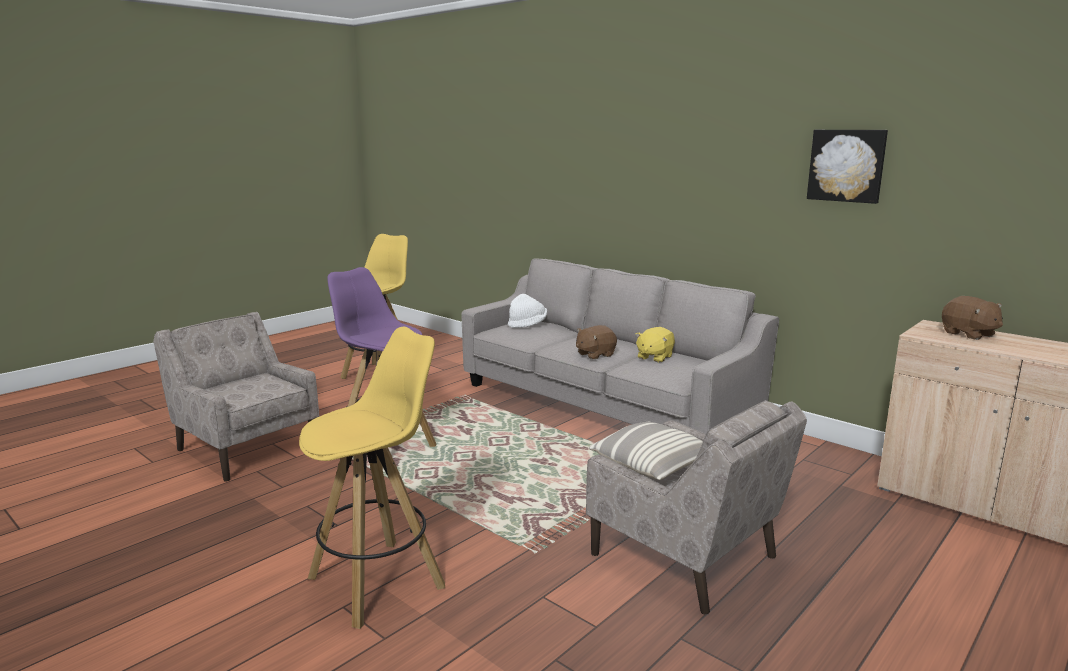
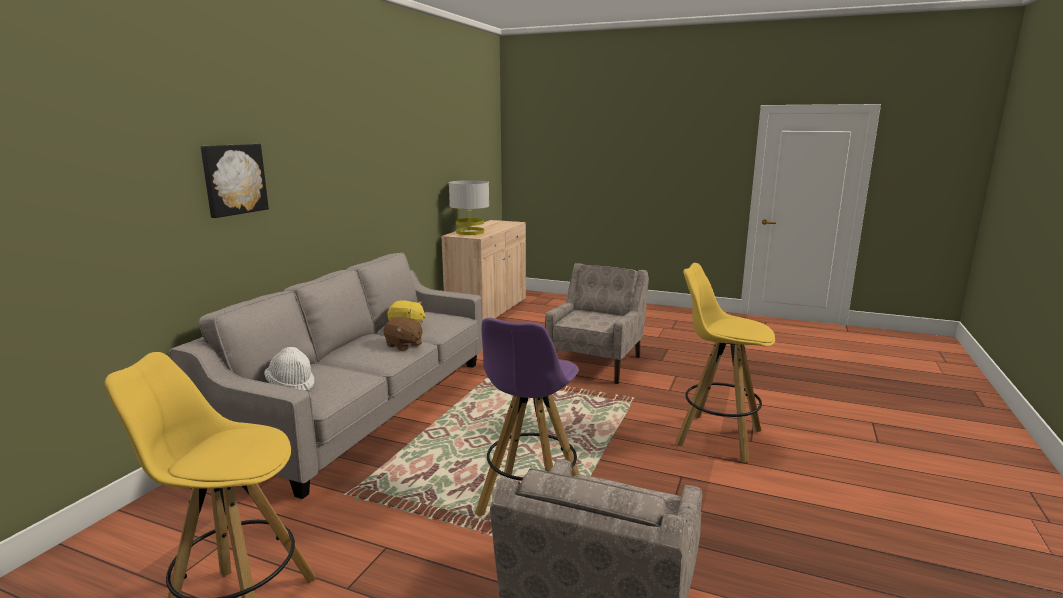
camera: 110 degrees left, 0 degrees up
(653, 466) = (596, 322): pillow -> none
(847, 165) = (402, 150): picture -> picture (233, 179)
(968, 334) = (470, 232): brown plush toy -> grey table lamp

